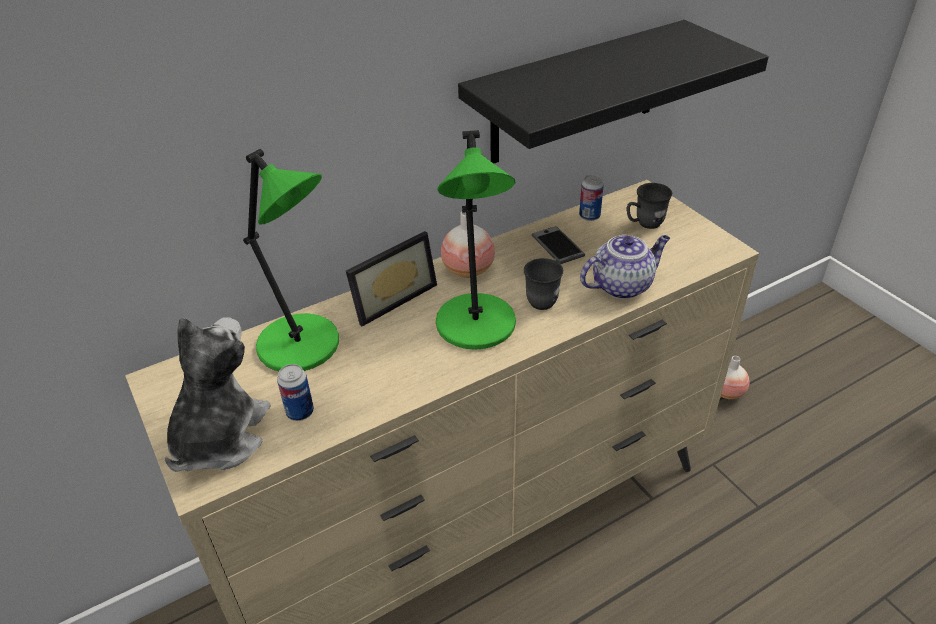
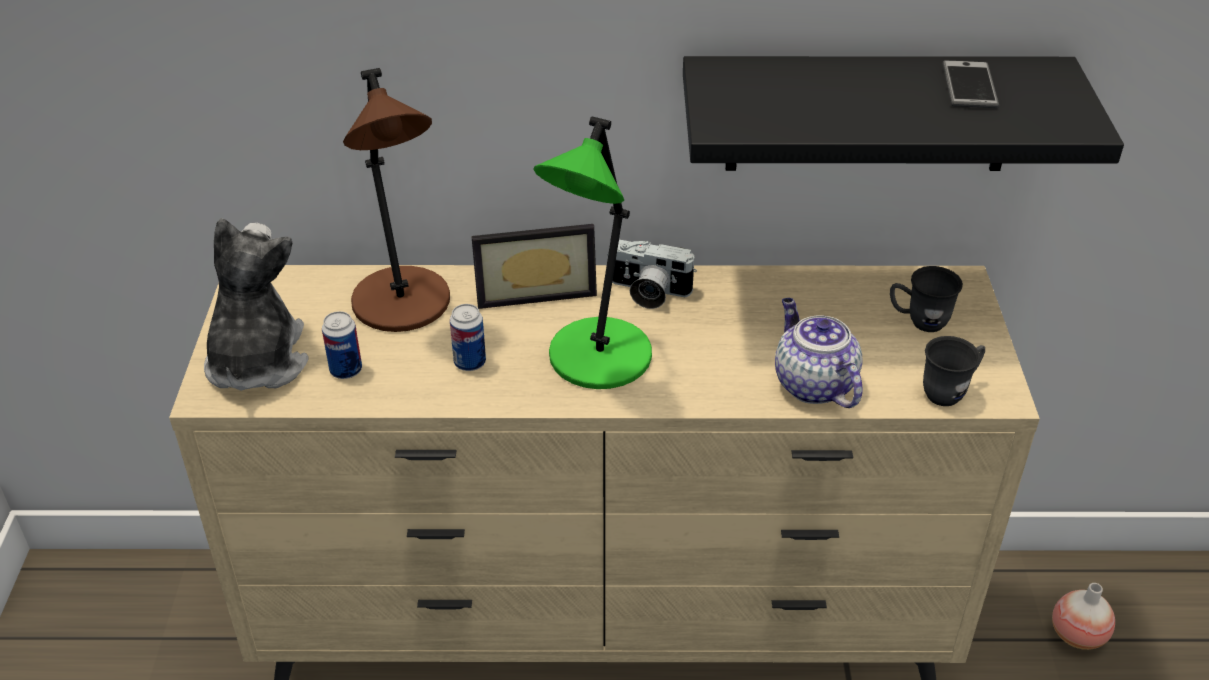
camera: 30 degrees right, 0 degrees up
(219, 437) = (257, 361): plush toy -> plush toy turned 45 degrees counterclockwise
(302, 346) = (403, 305): green table lamp -> brown table lamp
(468, 270) = (647, 292): vase -> camera
(544, 298) = (704, 360): grey mug -> grey mug (950, 391)
(557, 246) = (780, 306): phone -> phone (969, 86)
(589, 216) = (856, 284): can -> can (470, 362)
(622, 285) = (812, 384): teapot -> teapot turned 120 degrees counterclockwise

